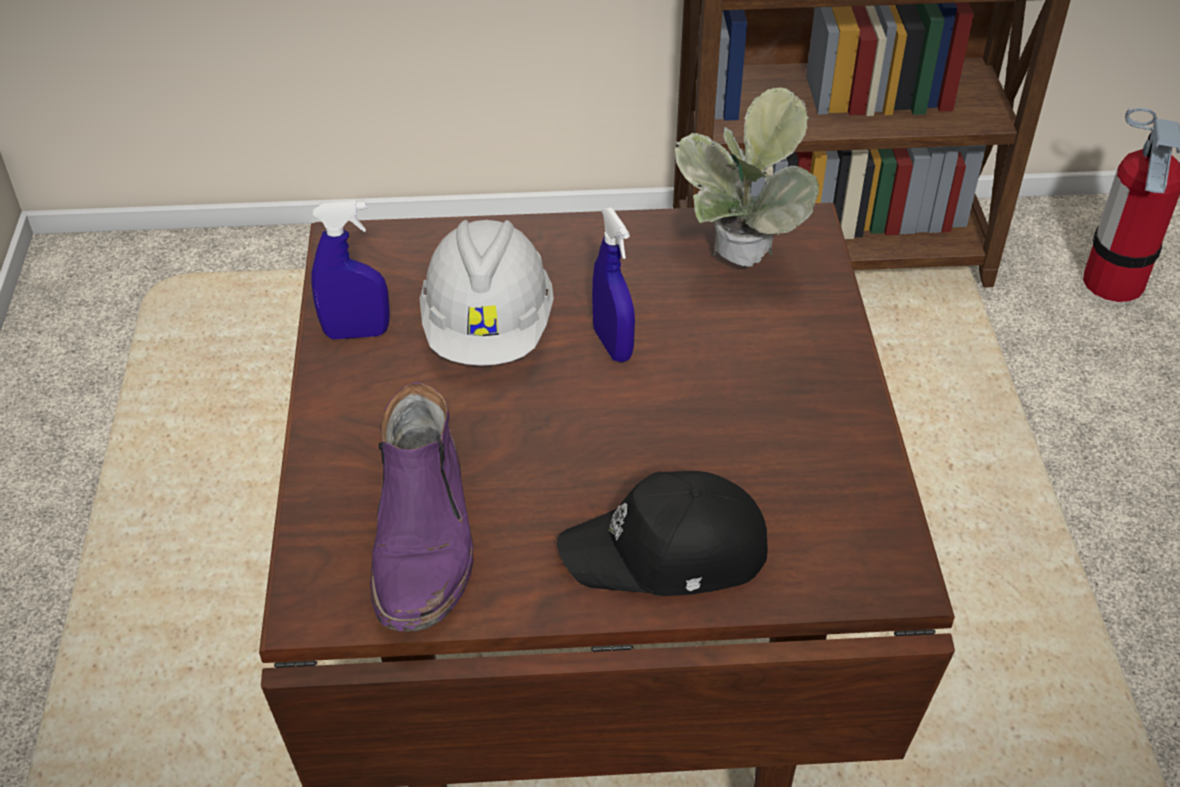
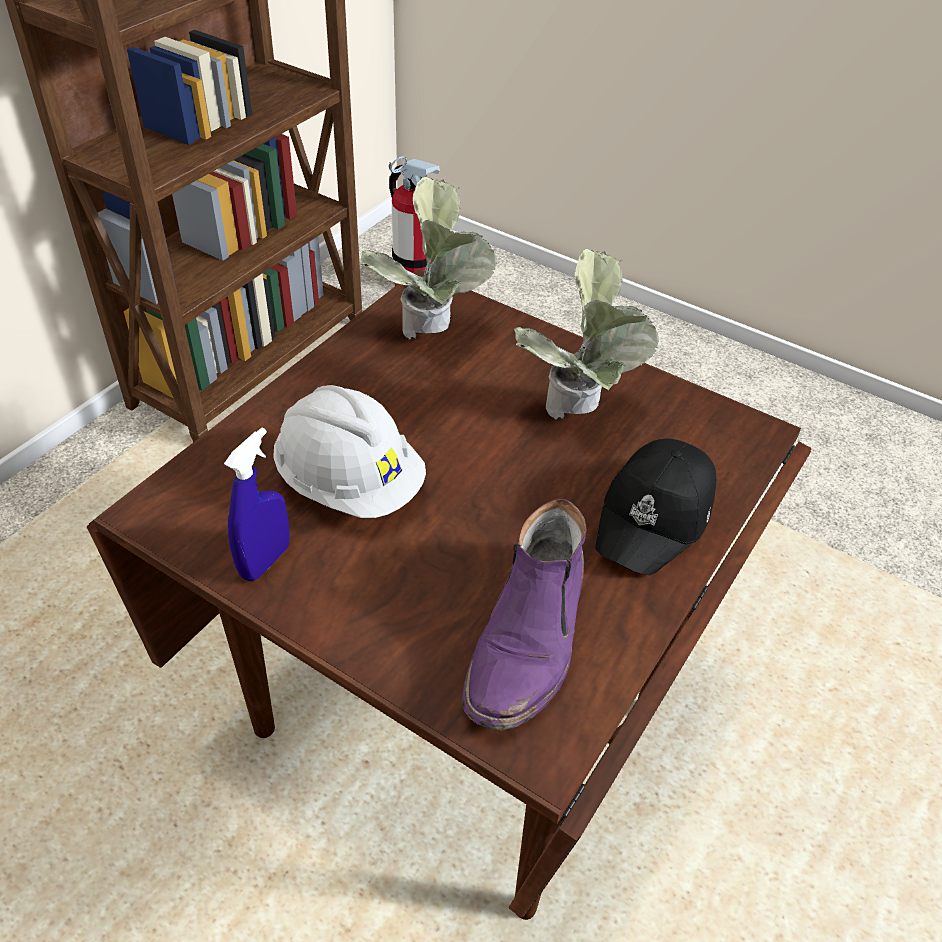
camera: 55 degrees left, 0 degrees up
(424, 537) = (530, 639): purple boot -> purple boot turned 75 degrees clockwise
(612, 345) = (437, 433): blue spray bottle -> none
(745, 427) = (577, 418): none -> potted plant

